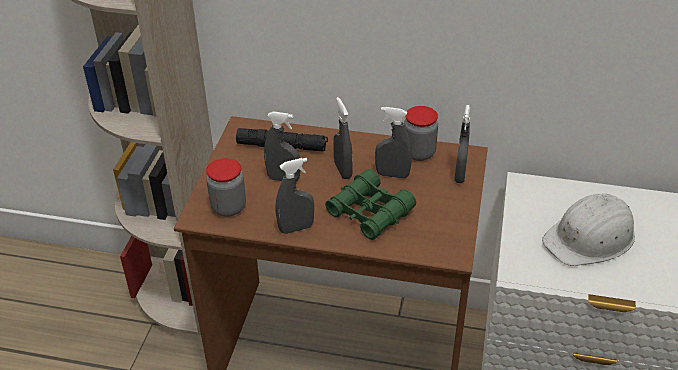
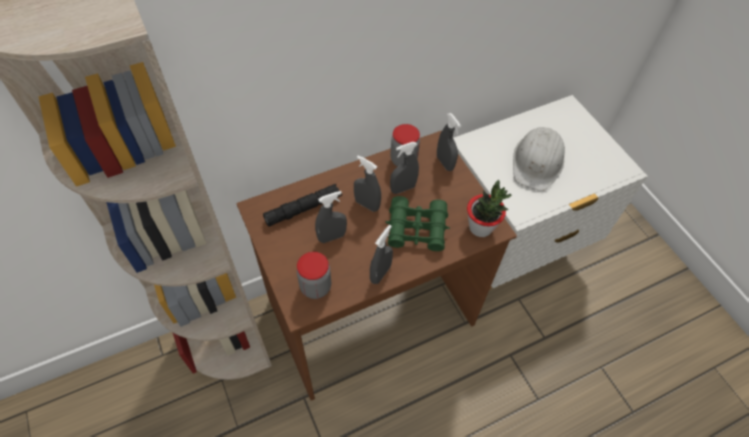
camera: 40 degrees left, 15 degrees up
(438, 244) = (480, 227): none -> potted plant

